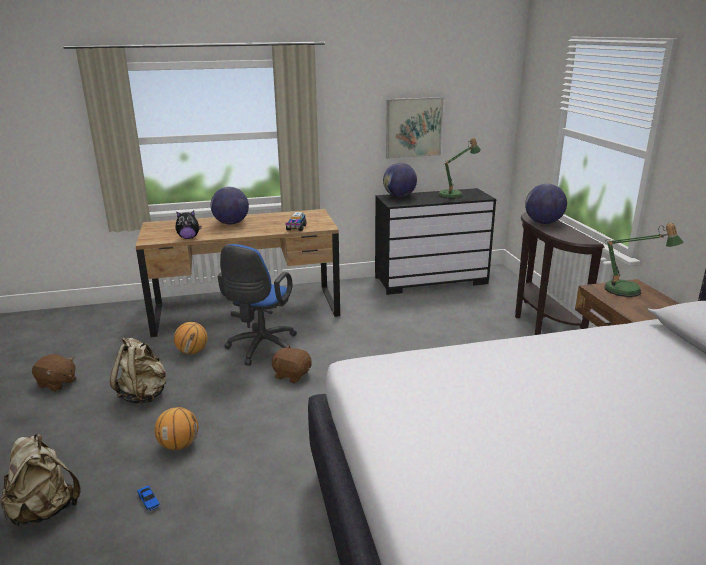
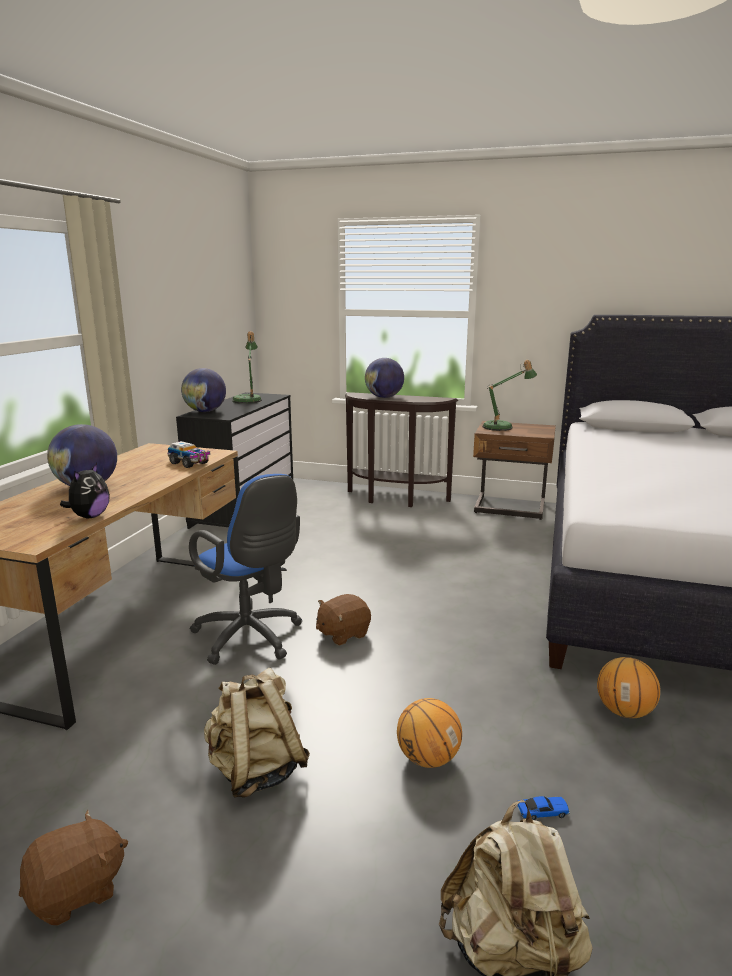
camera: 60 degrees left, 5 degrees down
(192, 352) = (182, 696): basketball -> basketball (624, 711)
(414, 127) = (192, 324): picture -> none

